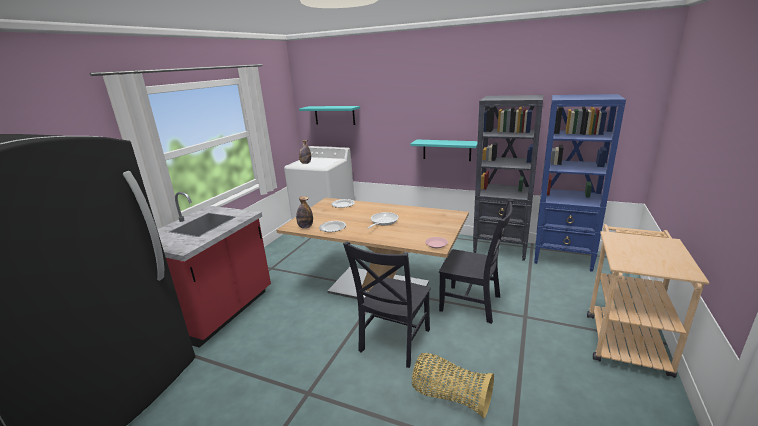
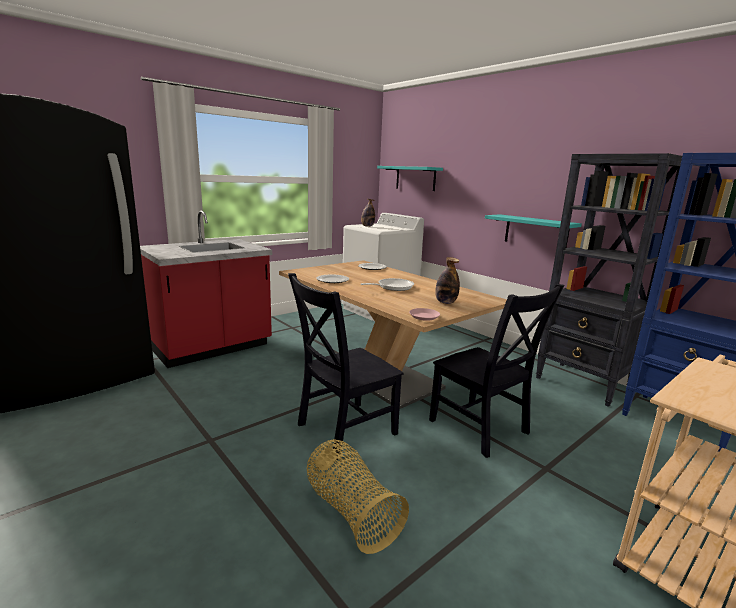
camera: 25 degrees right, 5 degrees down
(305, 227) = (307, 274): bottle -> bottle (445, 302)

